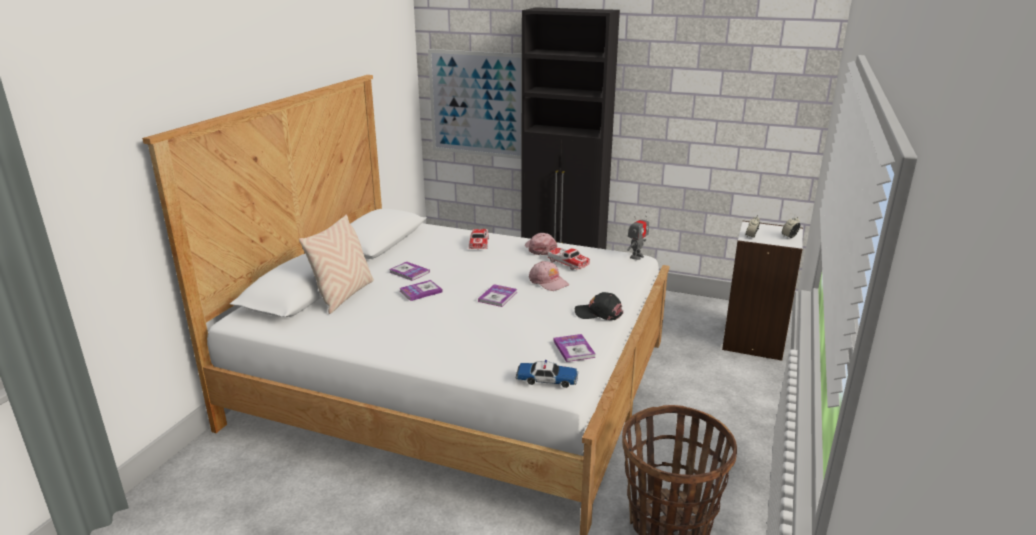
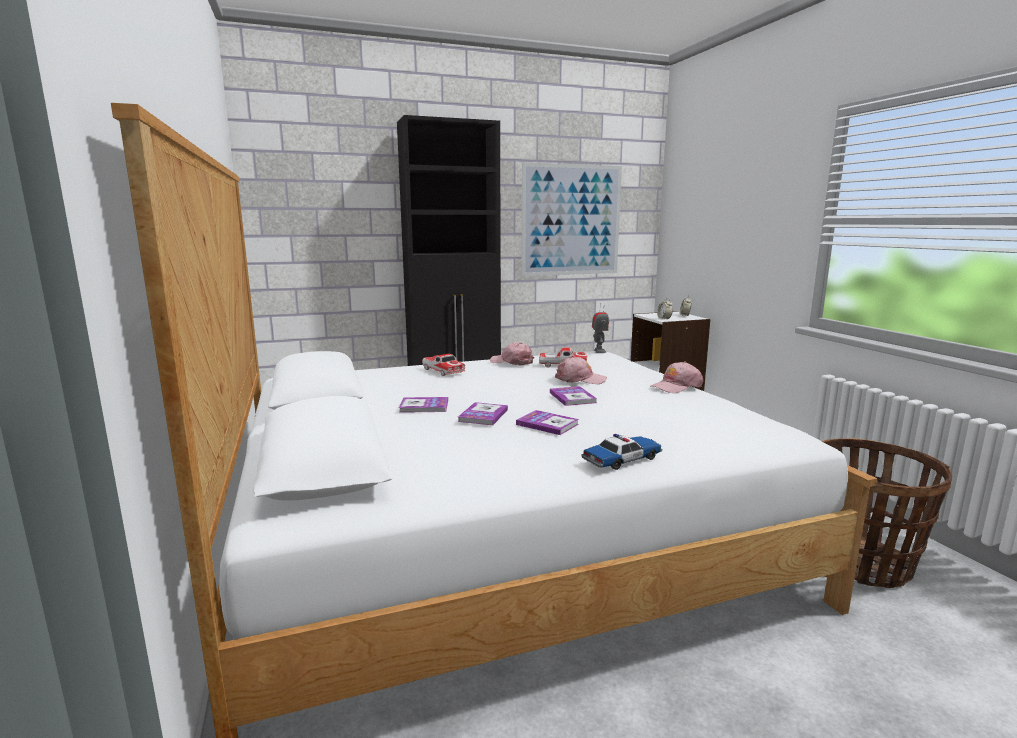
camera: 40 degrees left, 10 degrees down
(344, 295) = (393, 446): beige pillow -> none
(476, 104) = (326, 237): picture -> picture (571, 220)
(547, 379) = (780, 437): toy car -> toy car (622, 460)
(574, 349) = (733, 411): book -> book (547, 424)
(599, 313) = (676, 386): black cap -> pink cap

